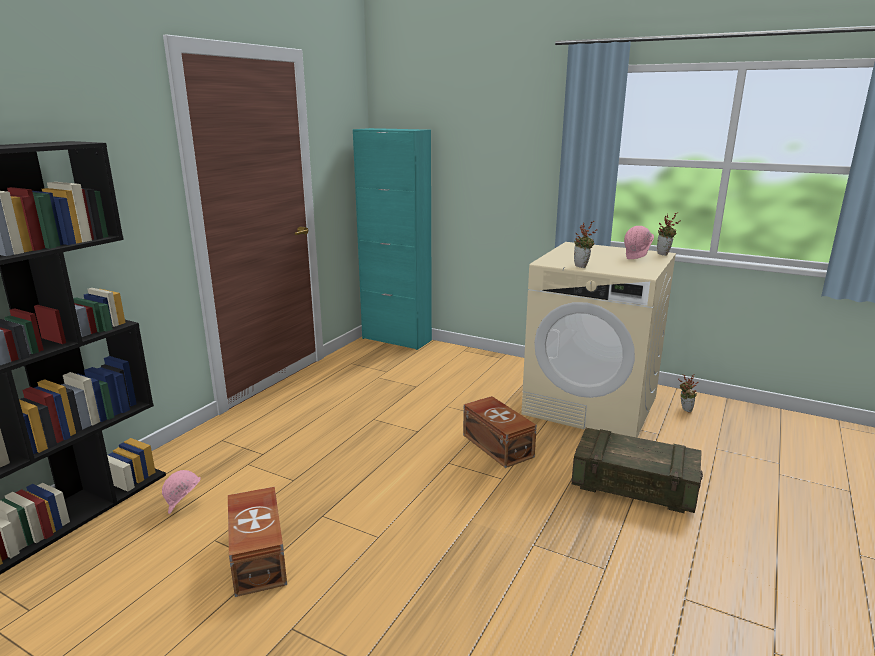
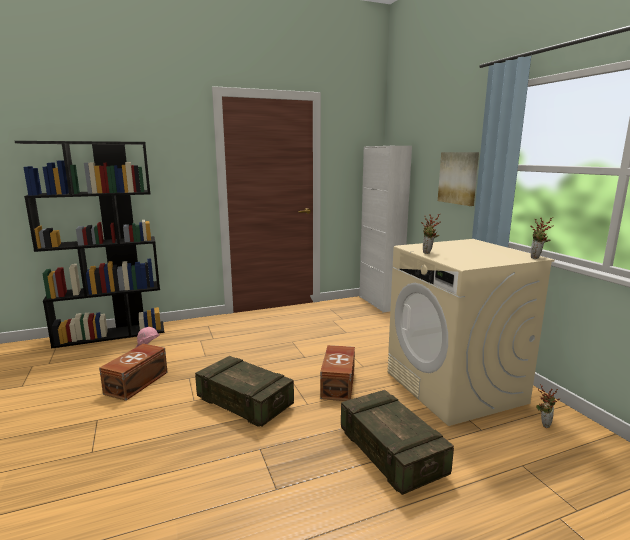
camera: 40 degrees right, 5 degrees down
(396, 339) = (380, 303): turquoise cabinet -> white cabinet
(441, 510) = (244, 403): none -> crate
(517, 171) = (458, 178): none -> picture
(637, 258) = (499, 256): pink hard hat -> none

